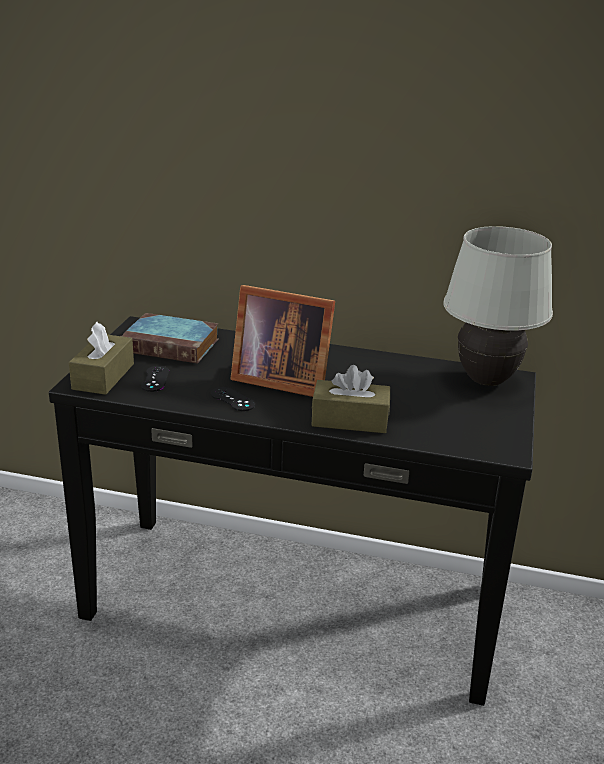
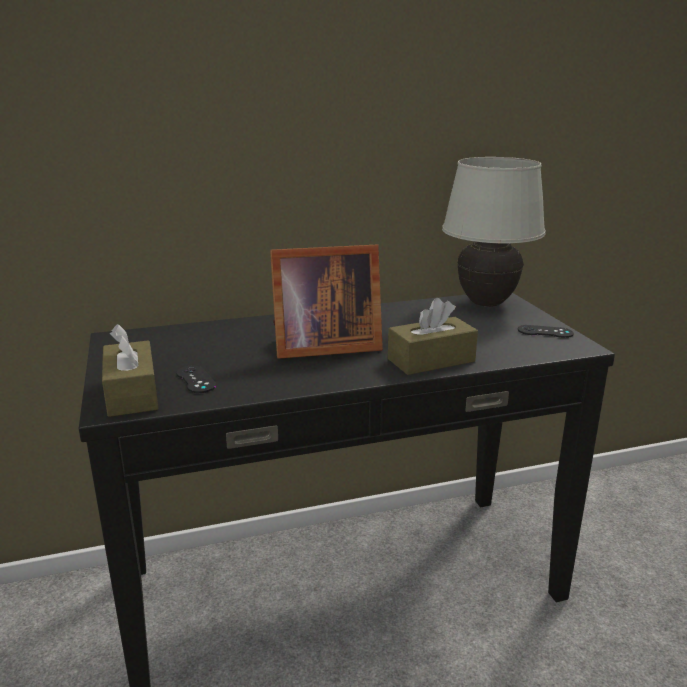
camera: 30 degrees left, 5 degrees down
(173, 345) = (175, 346): book -> none
(232, 399) = (302, 375): black game controller -> black game controller (545, 332)

